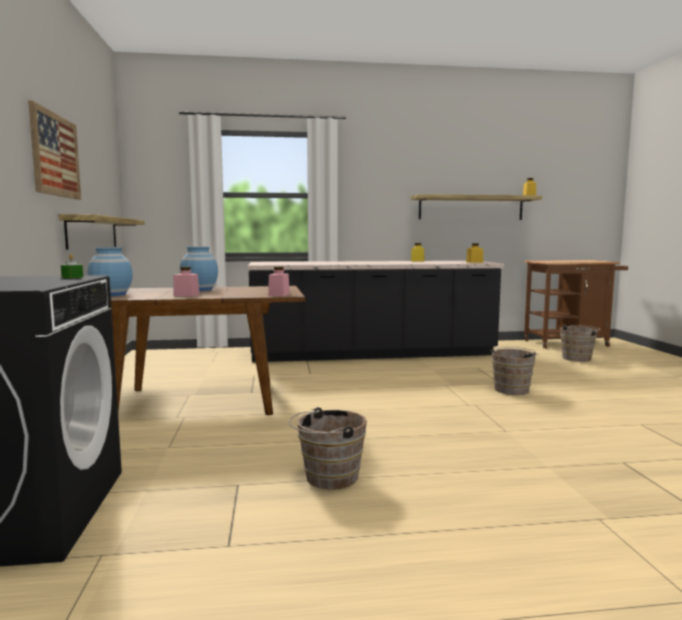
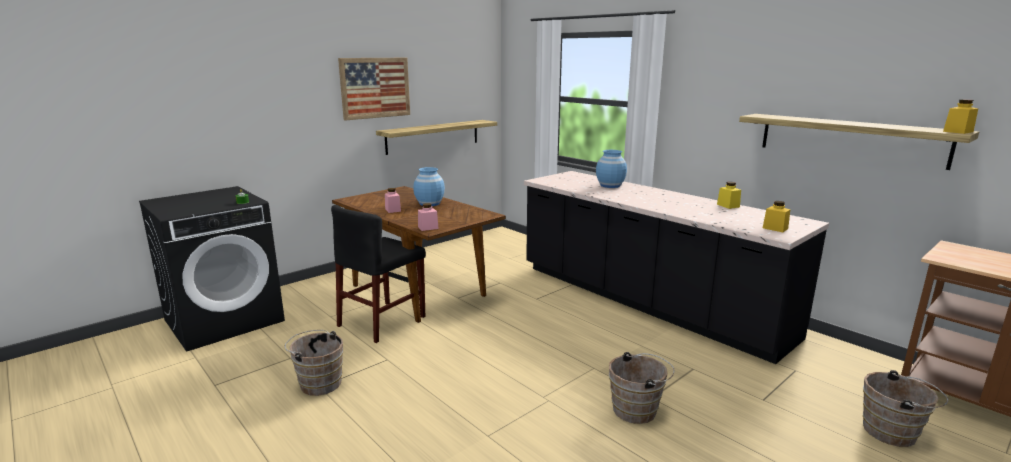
camera: 55 degrees right, 10 degrees up
(111, 294) = (372, 197): blue vase -> blue vase (610, 185)
(237, 427) = (382, 321): none -> black chair

